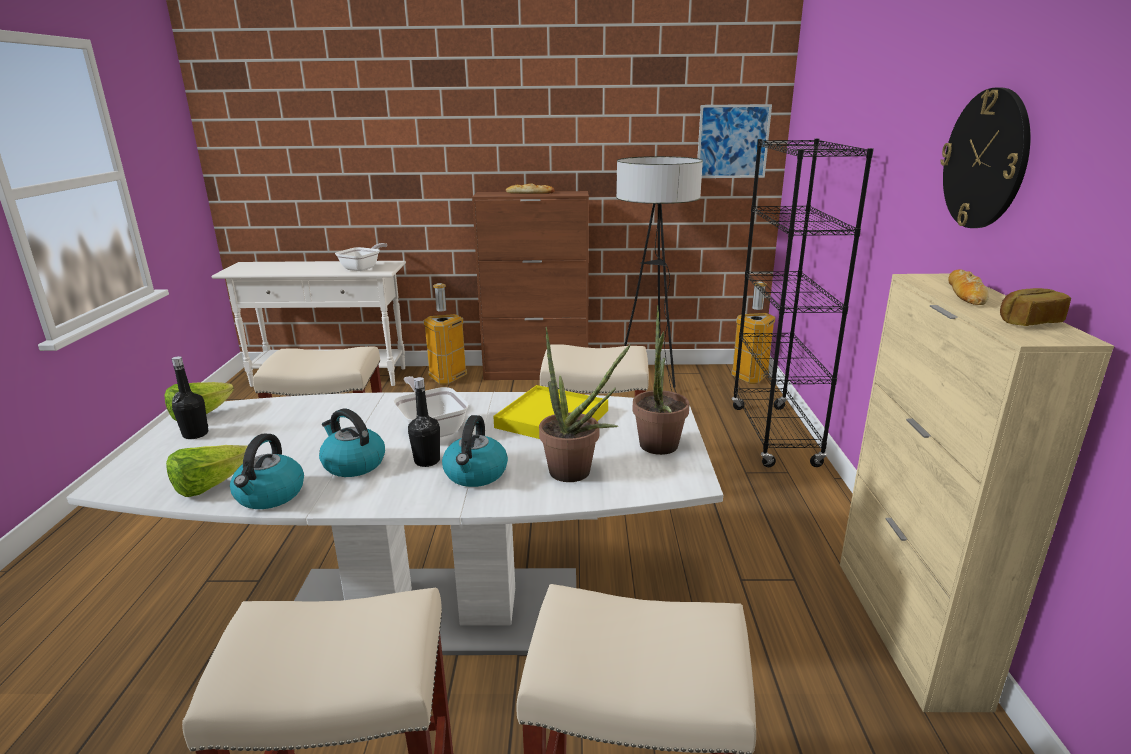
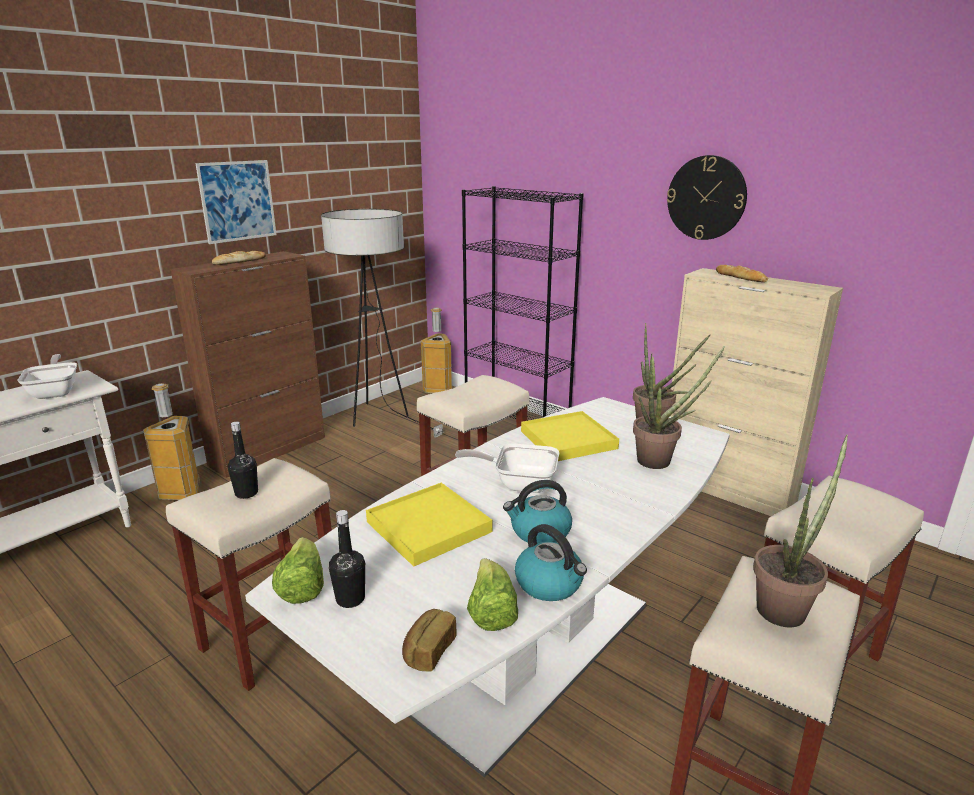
camera: 50 degrees left, 0 degrees up
(317, 422) = (428, 527): none -> yellow tray
(338, 639) = (785, 606): none -> potted plant
(427, 461) = (574, 501): black bottle -> black bottle (246, 493)
(475, 474) = (619, 491): kettle -> none
(733, 141) = (388, 191): picture -> picture (237, 201)
(1028, 322) = (798, 285): bread -> bread (428, 651)

